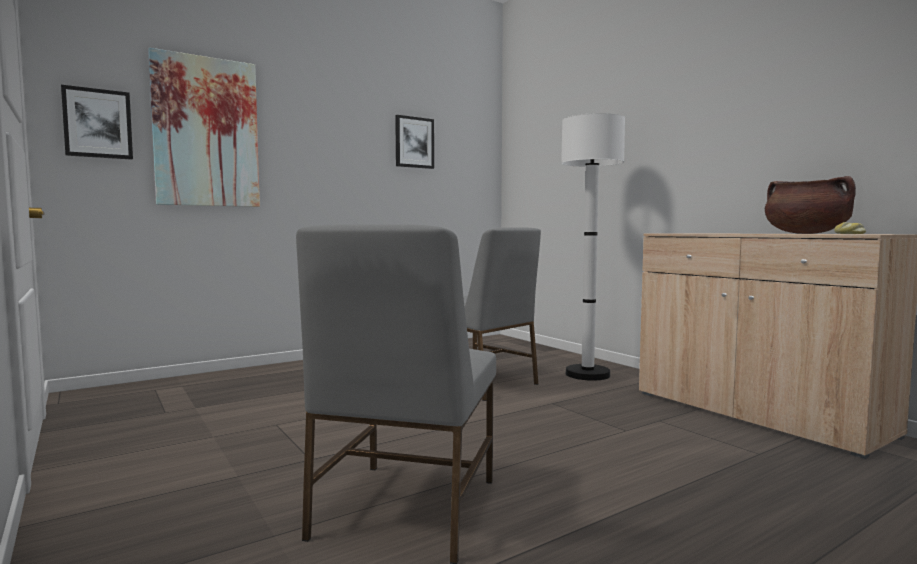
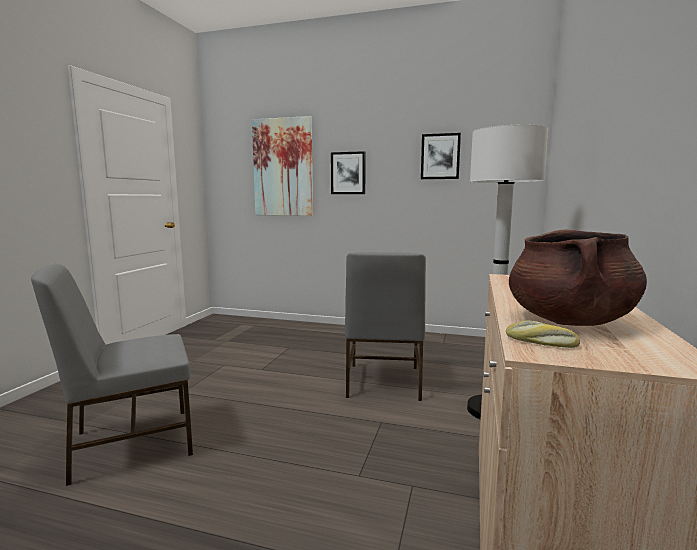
camera: 50 degrees right, 5 degrees up
(98, 123) = (230, 169): picture -> picture (348, 173)

